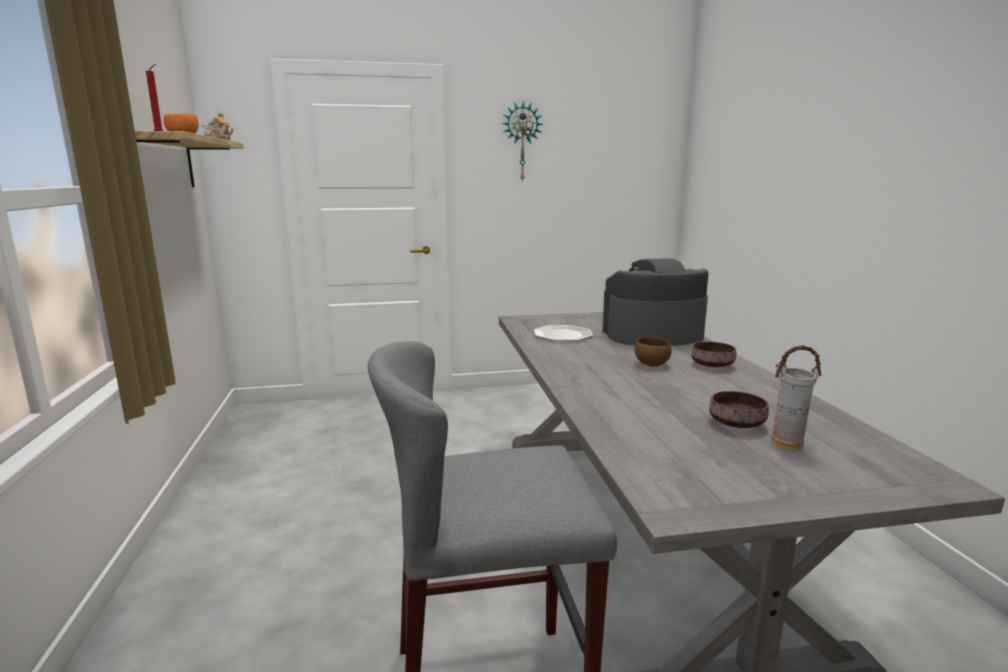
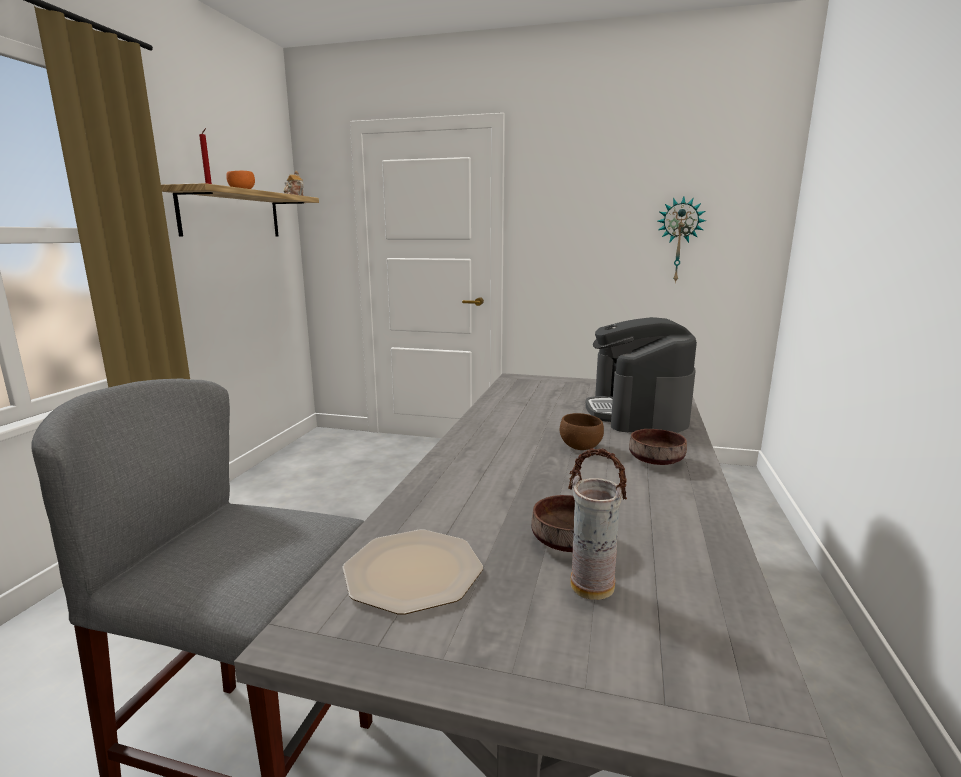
camera: 25 degrees right, 0 degrees up
(521, 142) = (583, 190): wall clock -> wall clock (678, 240)
(562, 334) = (534, 399): plate -> plate (412, 571)
(652, 335) = (637, 413): coffee machine -> coffee machine turned 105 degrees counterclockwise

